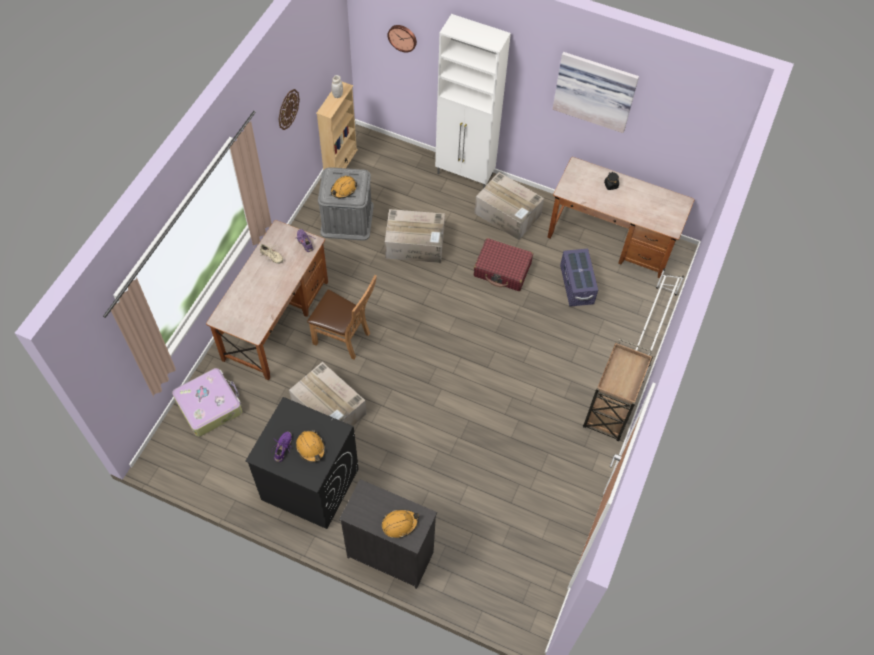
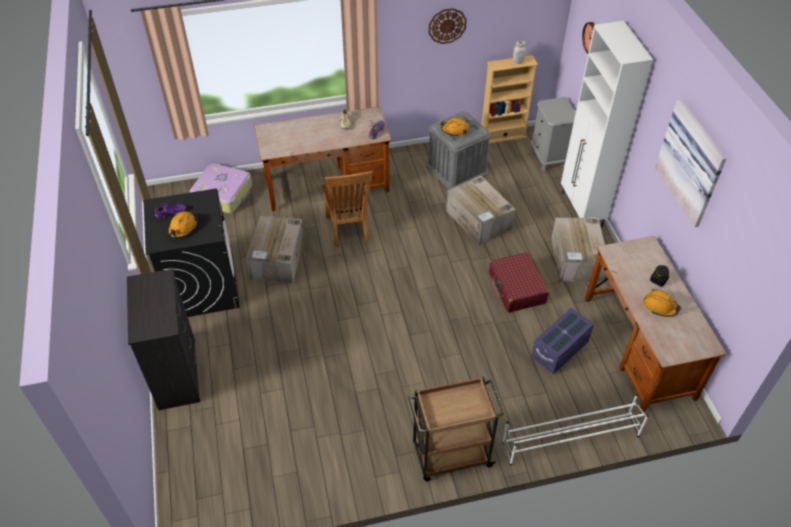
camera: 55 degrees right, 10 degrees down
(393, 152) = (549, 157): none -> grey nightstand
(399, 524) = (148, 316): orange hard hat -> orange hard hat (660, 306)

